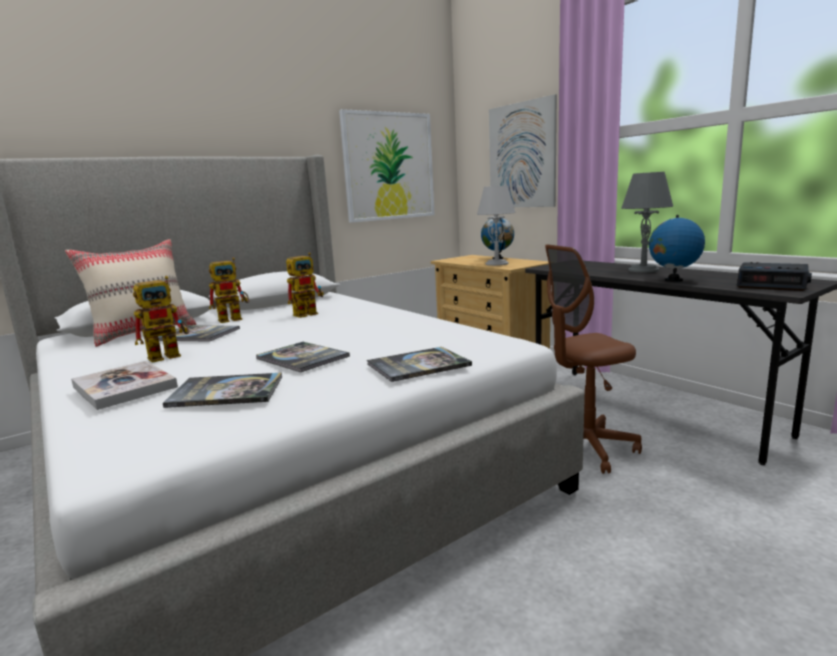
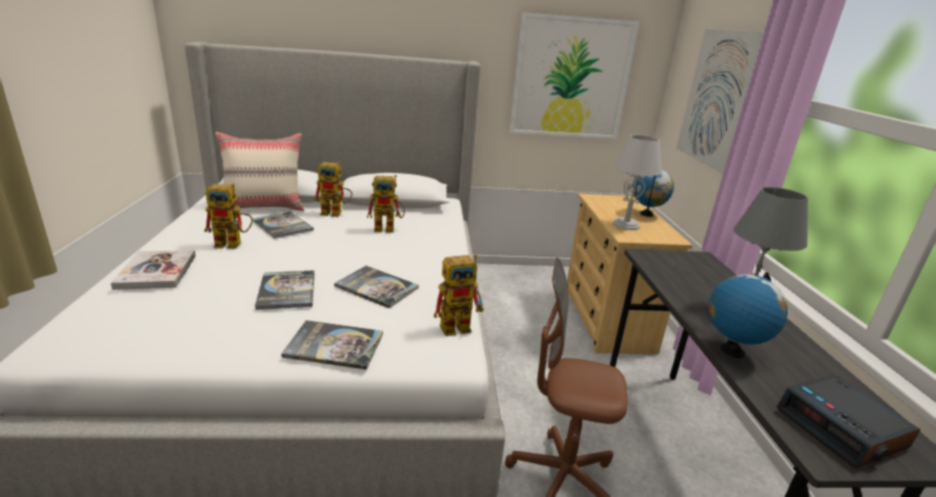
camera: 30 degrees right, 10 degrees up
(227, 392) = (184, 309): book -> book (377, 287)
(485, 332) = (461, 326): none -> toy robot

